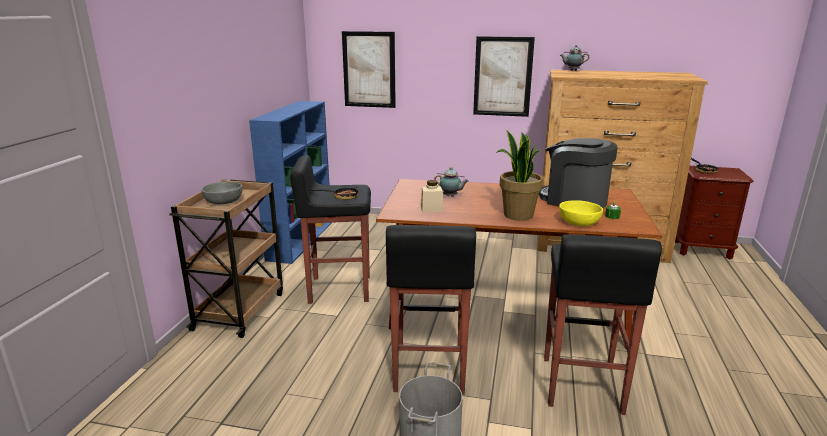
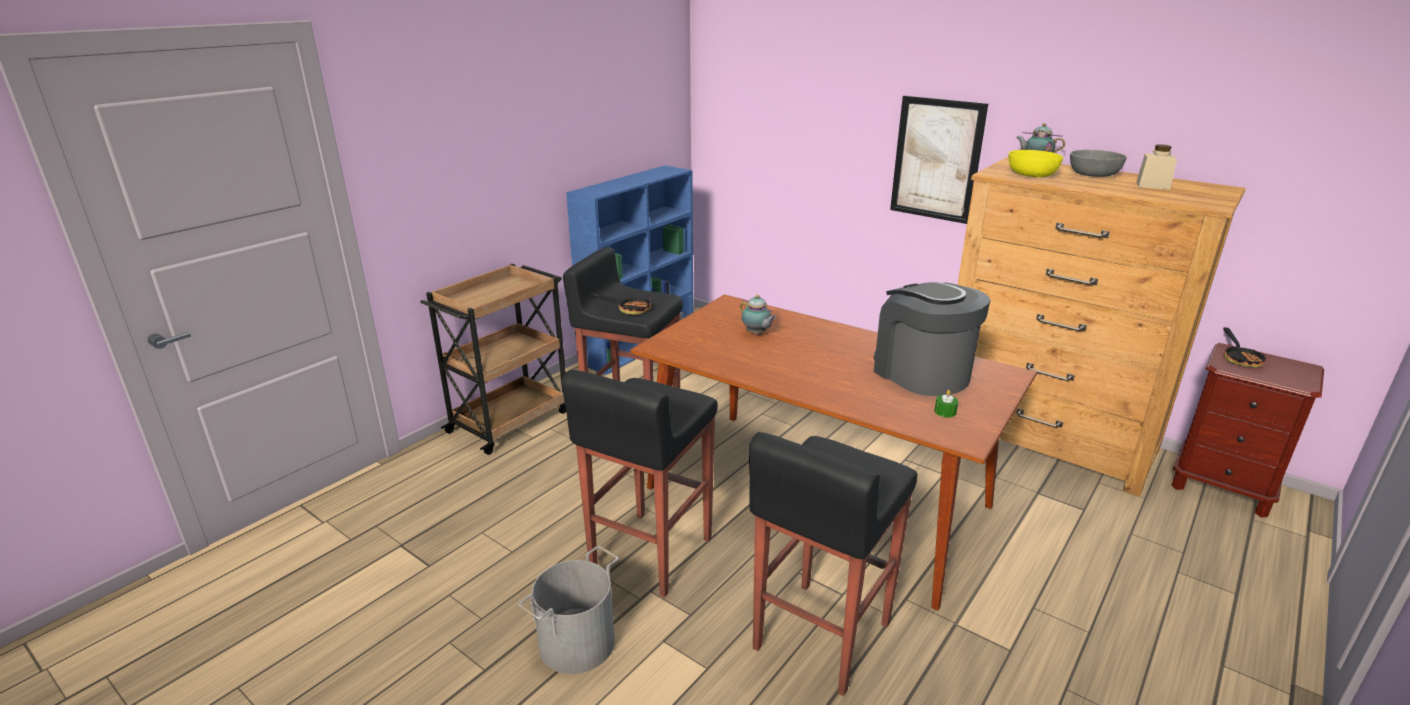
camera: 25 degrees right, 5 degrees up
(223, 201) = (491, 293): grey bowl -> grey bowl (1093, 174)
(369, 69) = (761, 130): picture -> none
(431, 209) = (710, 348): beige jar -> beige jar (1153, 185)
(517, 215) = (810, 381): potted plant -> none
(579, 222) = (882, 410): yellow bowl -> yellow bowl (1031, 174)

